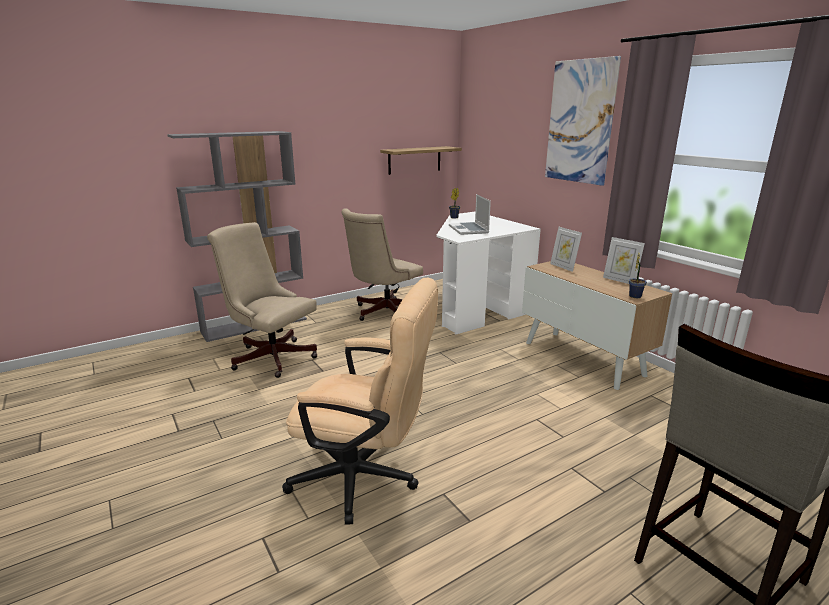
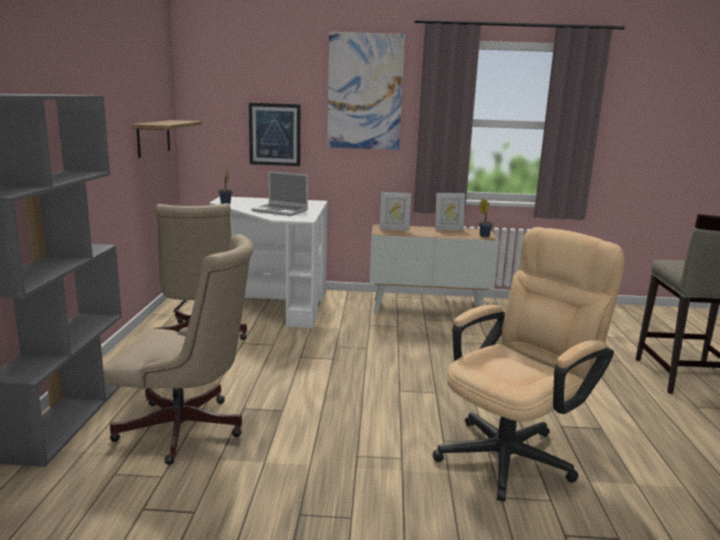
camera: 55 degrees left, 5 degrees down
(270, 356) = (188, 430): beige office chair -> beige office chair turned 150 degrees counterclockwise
(511, 162) = (275, 134): none -> picture

